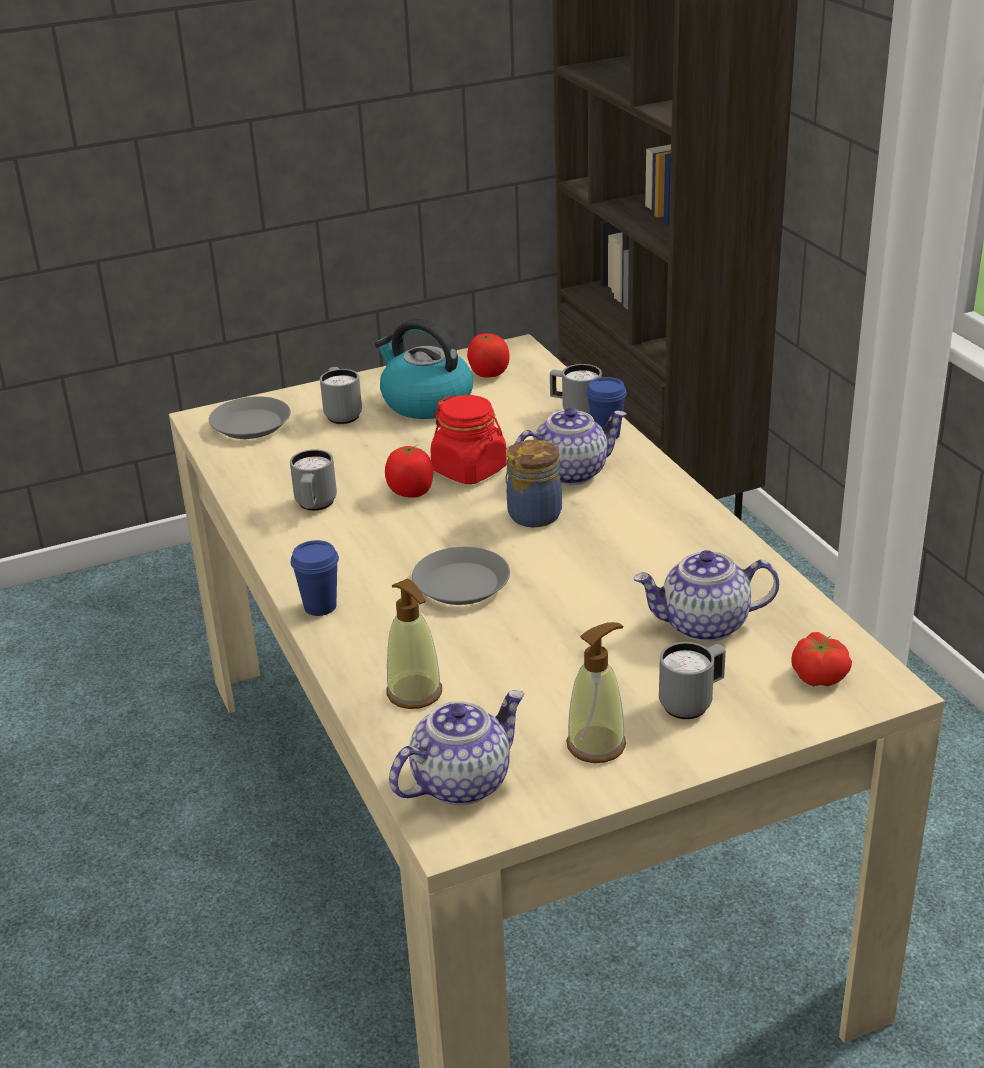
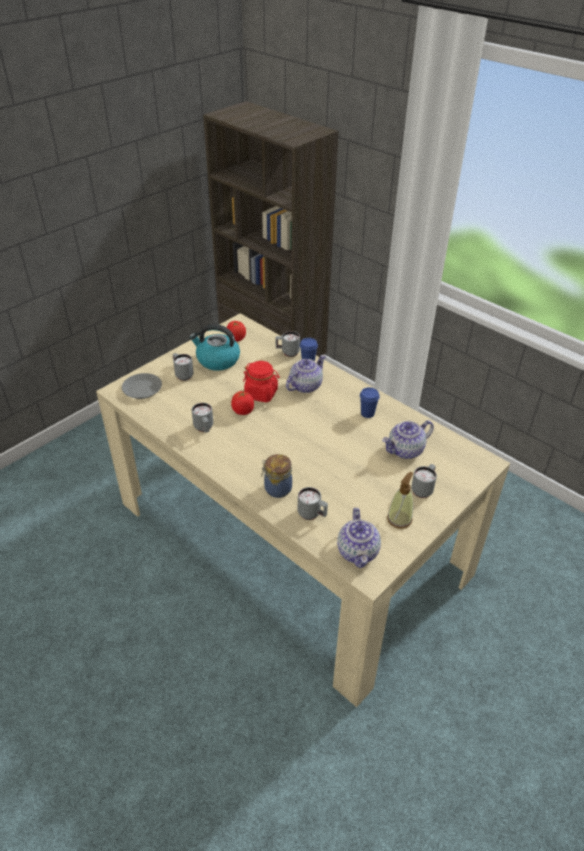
camera: 25 degrees left, 10 degrees up
(320, 606) = (242, 482): blue cup -> blue cup (367, 413)
(415, 693) = (312, 515): soap dispenser -> grey mug
(461, 584) = (296, 454): grey plate -> none
(461, 781) = (358, 552): teapot -> teapot turned 150 degrees clockwise
(532, 514) = (303, 411): jar -> jar (276, 488)
(819, 676) = (461, 463): tomato -> none

